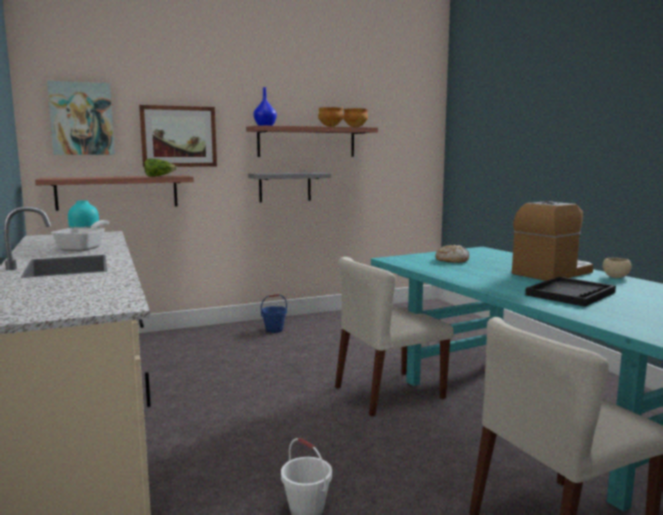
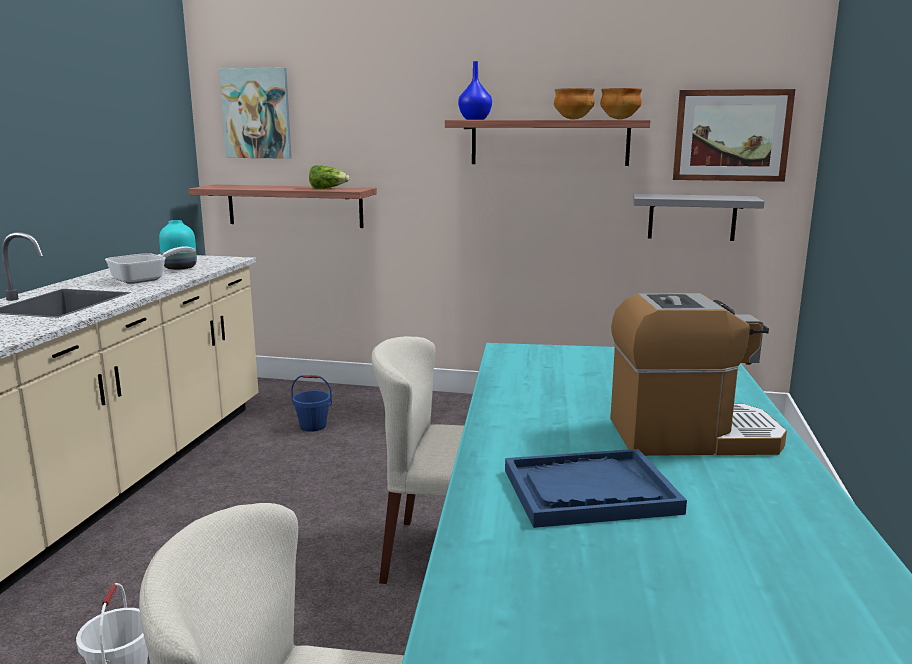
camera: 35 degrees right, 5 degrees up
(178, 136) = (366, 135): picture -> picture (731, 135)
(274, 330) = (461, 414): blue bucket -> blue bucket (313, 426)
(285, 187) = (512, 210): grey shelf -> grey shelf (692, 217)
(451, 260) = (589, 370): bread -> none
(570, 294) = (589, 491): black tray -> blue tray
(615, 277) = (799, 478): beige bowl -> none

